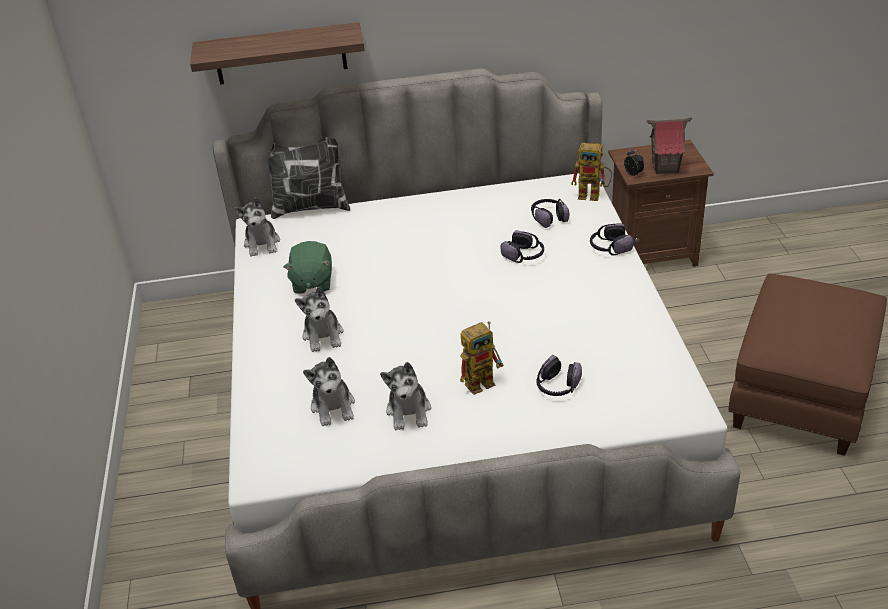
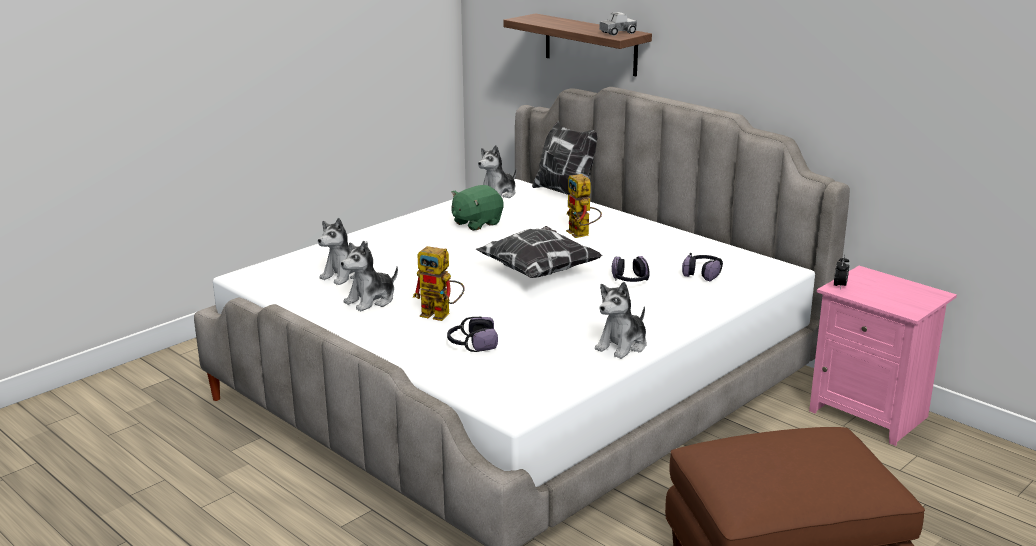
camera: 50 degrees right, 15 degrees down
(323, 335) = (420, 246): plush toy -> plush toy (622, 345)
(335, 34) = (617, 33): none -> toy truck
(456, 292) = (538, 272): none -> pillow
(594, 195) = (773, 281): toy robot -> toy robot (582, 234)
(609, 247) = (702, 310): headphones -> none
(652, 253) = (870, 413): brown nightstand -> pink nightstand
(665, 168) = (879, 297): toy house -> none

